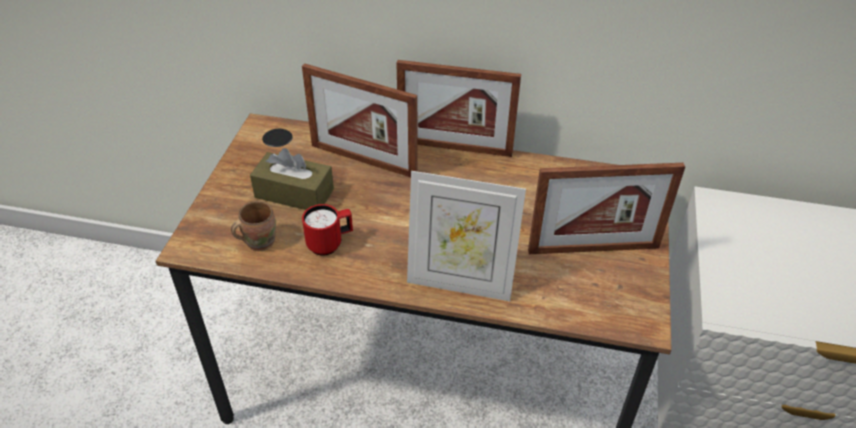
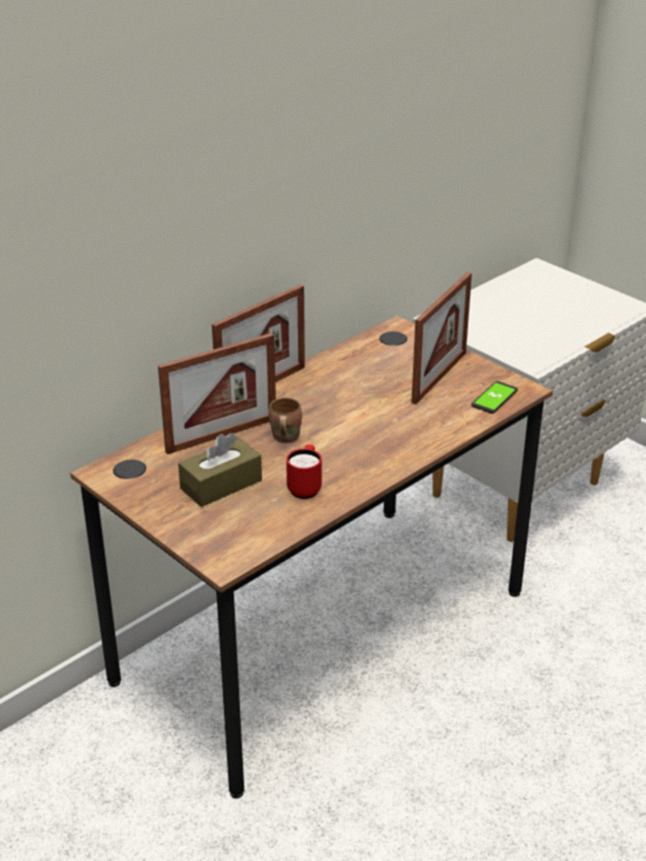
camera: 55 degrees left, 10 degrees down
(258, 241) = (260, 522): brown mug -> brown mug (284, 438)
(460, 283) = (413, 444): picture frame -> none
(602, 308) = (494, 398): none -> phone

